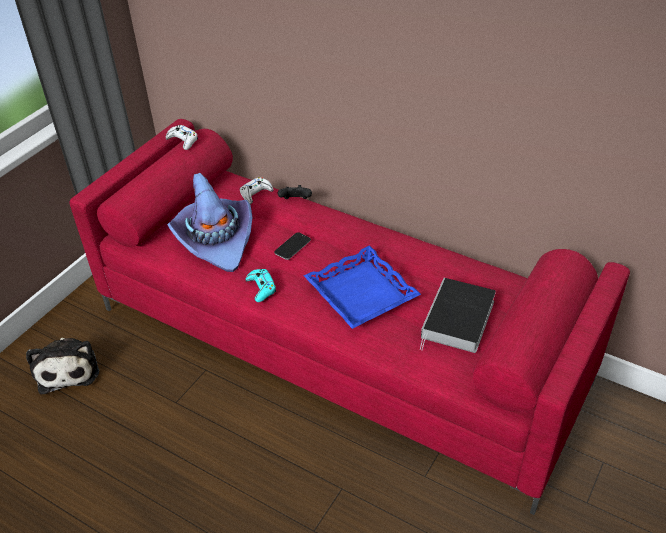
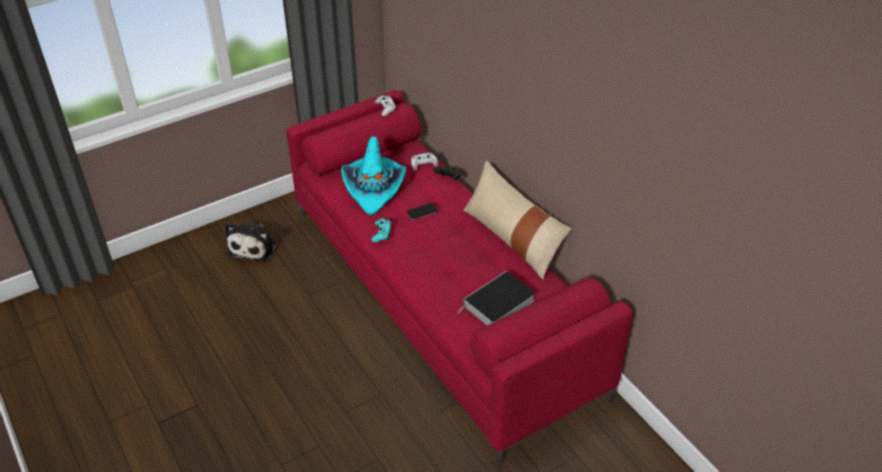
camera: 25 degrees right, 0 degrees up
(215, 239) = (374, 188): purple hat -> turquoise hat
(362, 293) = (446, 261): blue tray -> none
(415, 240) = (512, 238): none -> beige pillow

